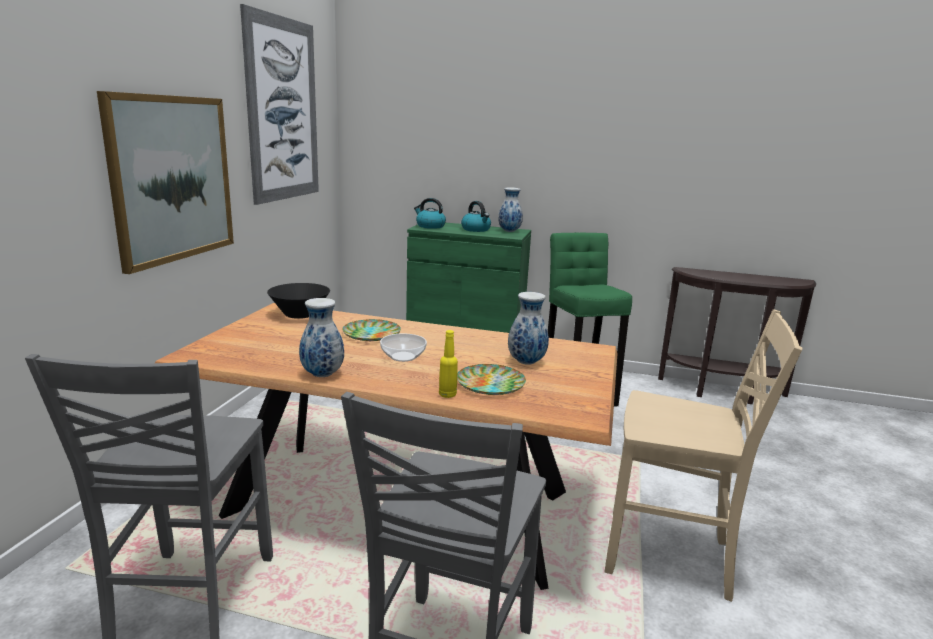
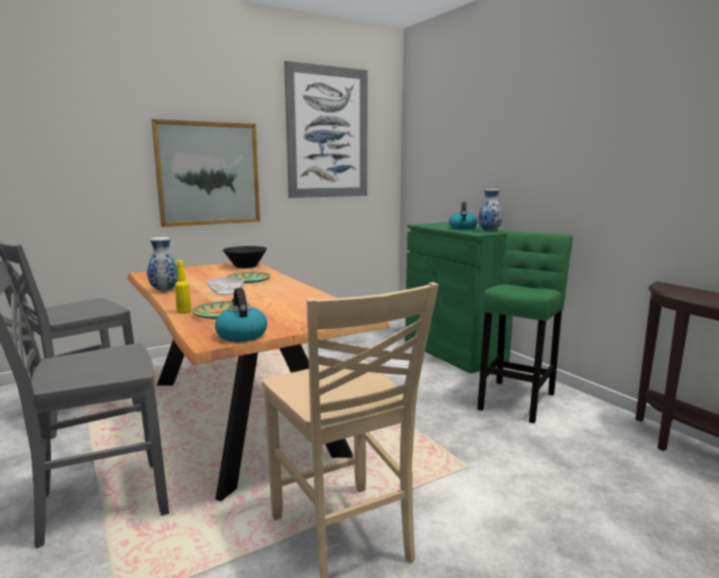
camera: 45 degrees right, 5 degrees down
(430, 226) = (432, 224): kettle -> kettle (241, 335)
(526, 362) = (284, 310): vase -> none

